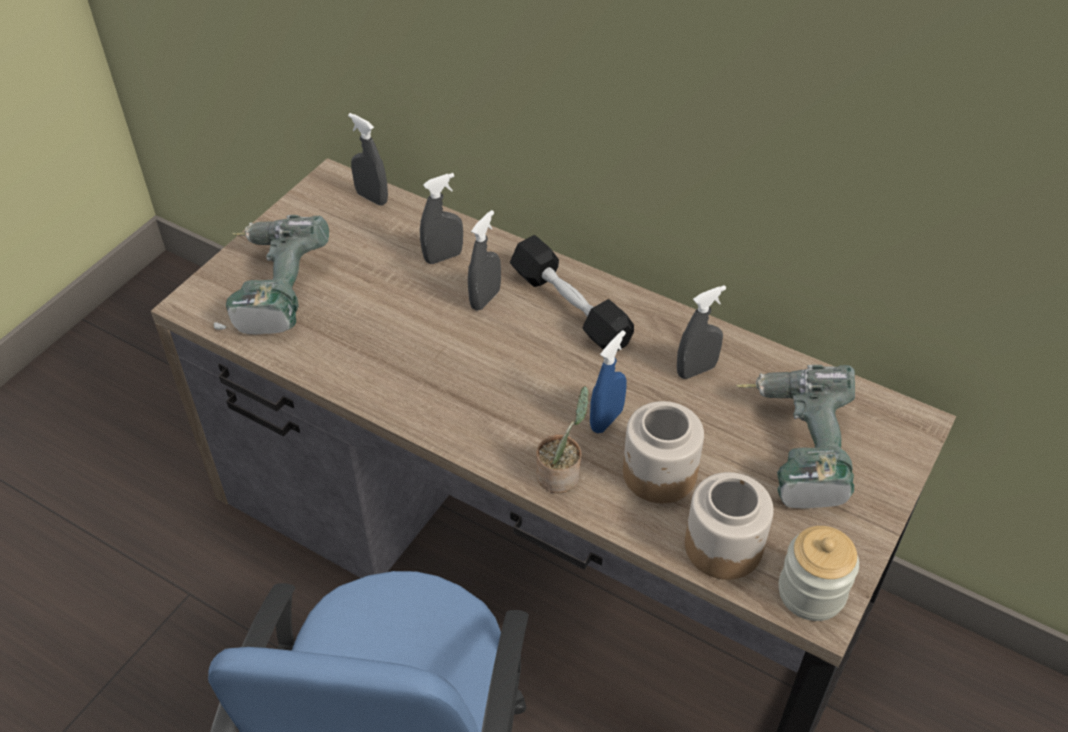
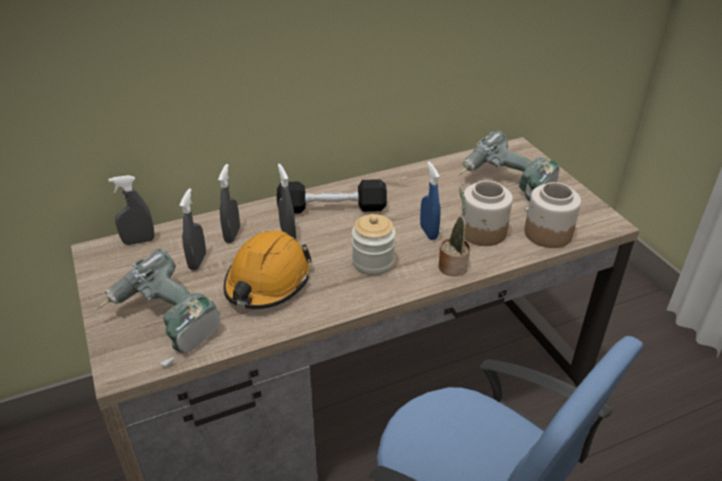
camera: 55 degrees left, 10 degrees down
(391, 329) = (267, 282): none -> orange hard hat
(696, 370) = (423, 189): grey spray bottle -> grey spray bottle (197, 262)
(811, 592) = (596, 221): jar -> jar (373, 262)

